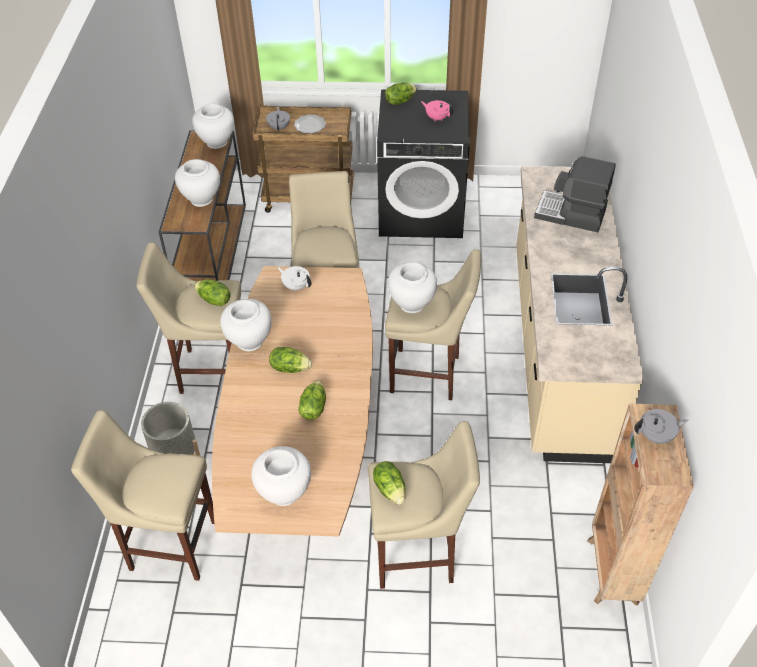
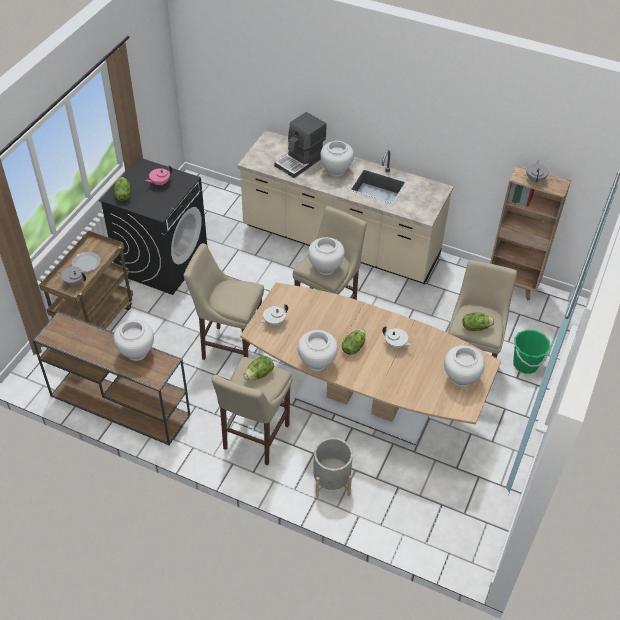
camera: 70 degrees left, 0 degrees up
(169, 544) = (407, 503): beige stool -> none
(217, 142) = (66, 325): white vase -> white vase (336, 171)
(313, 408) = (395, 345): lettuce -> white teapot
(462, 628) = (525, 364): none -> green bucket

